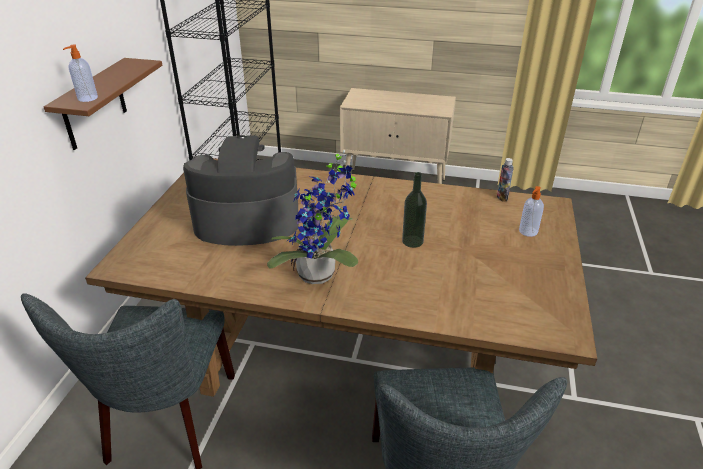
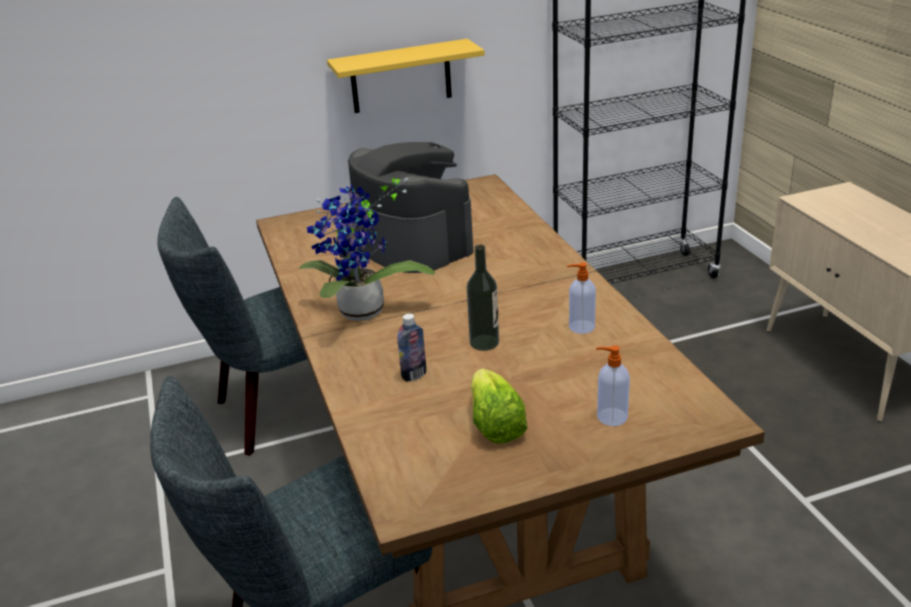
camera: 60 degrees right, 5 degrees down
(87, 98) = (359, 63): soap dispenser -> soap dispenser (580, 327)
(94, 105) = (401, 77): brown shelf -> yellow shelf
(502, 197) = (676, 372): bottle -> bottle (414, 375)
(505, 271) = (495, 424): none -> lettuce

